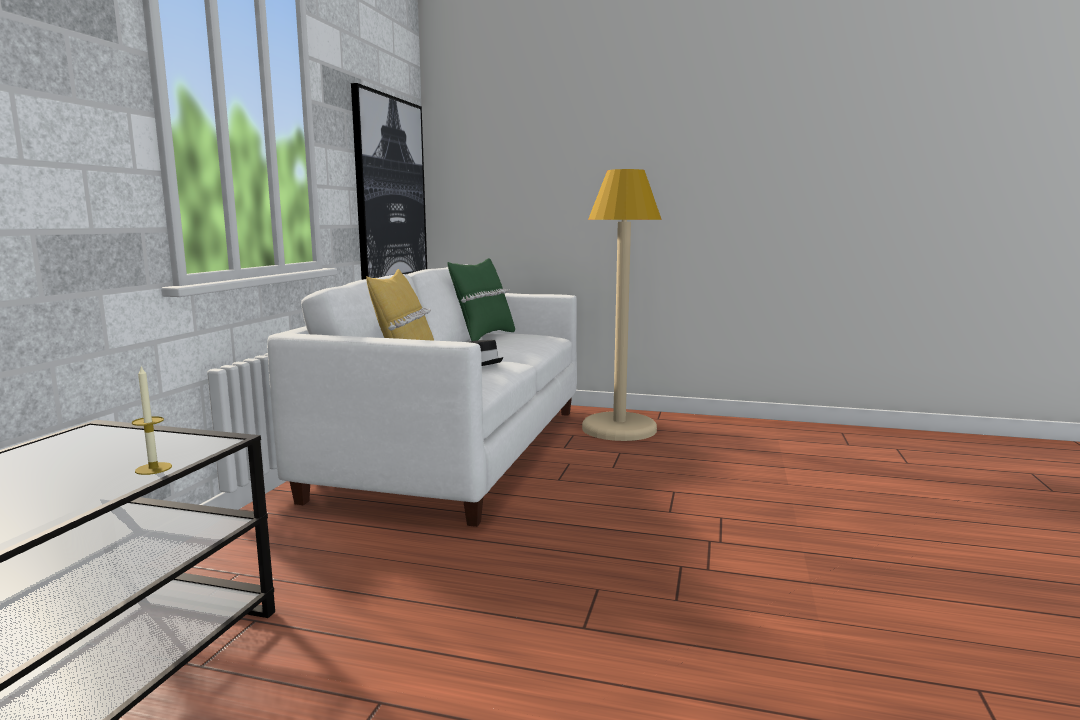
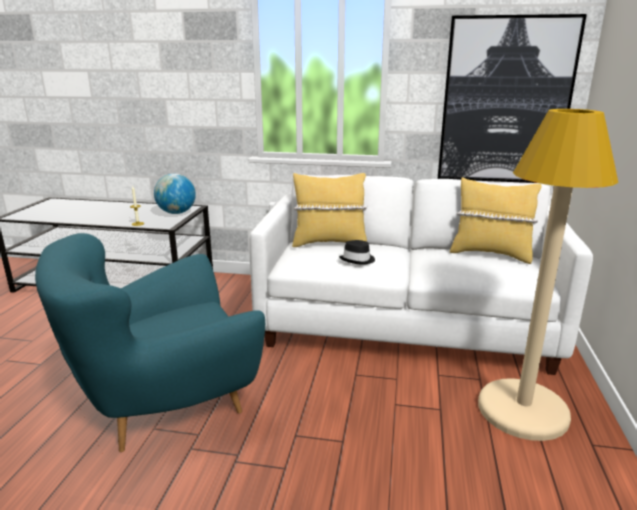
camera: 85 degrees right, 10 degrees up
(118, 439) = (176, 213): none -> globe
(483, 336) = (490, 254): green pillow -> yellow pillow
(620, 595) = (166, 404): none -> turquoise armchair

